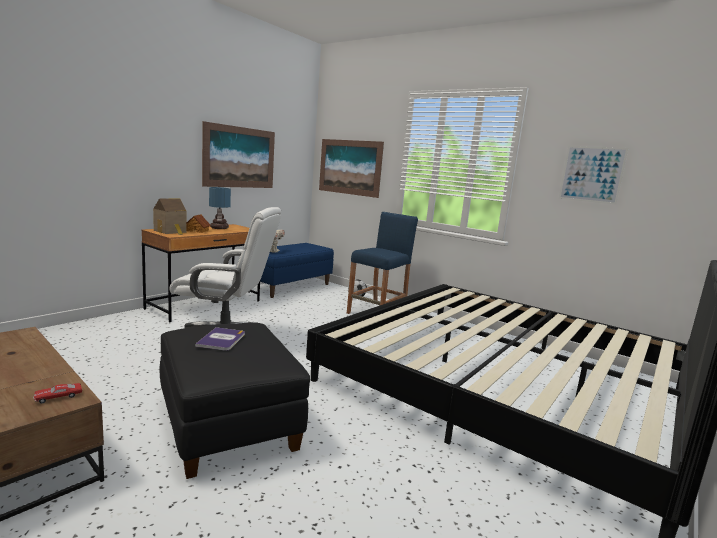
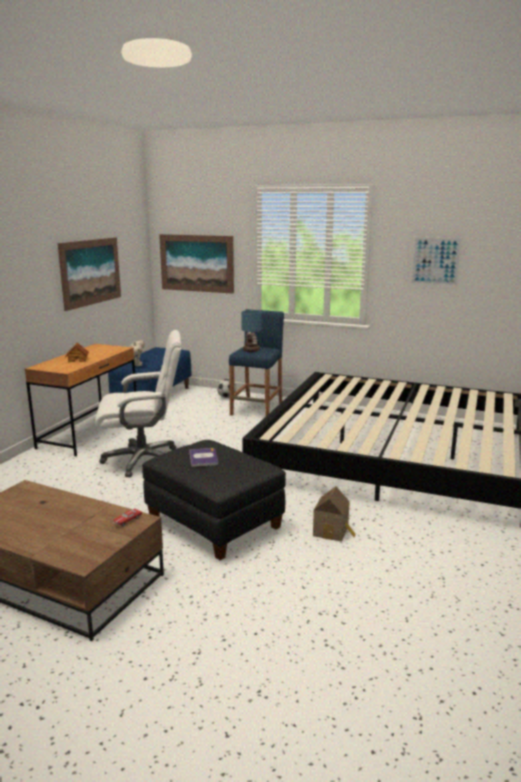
camera: 15 degrees left, 5 degrees up
(171, 232) = (57, 366): toy house -> toy house (332, 531)
(219, 228) = (92, 352): table lamp -> table lamp (252, 350)

